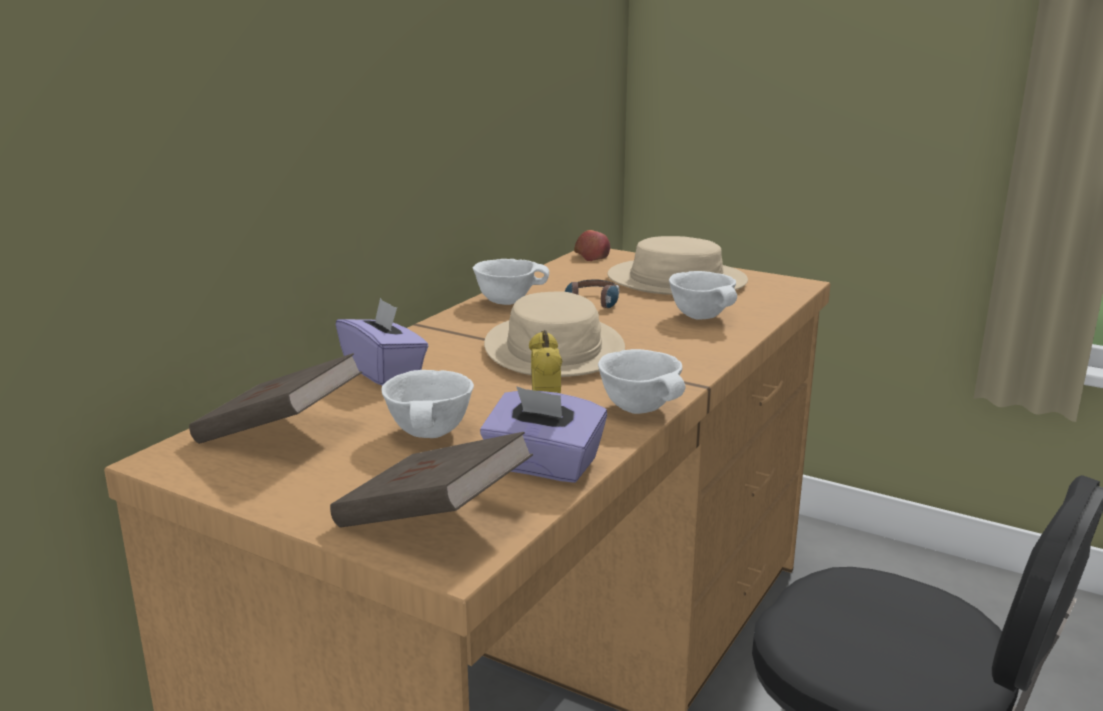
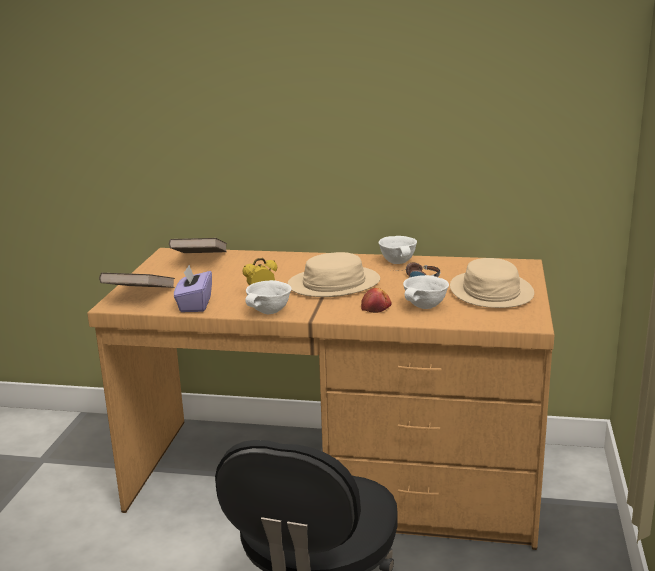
camera: 70 degrees right, 0 degrees up
(384, 371) = (276, 261): purple tissue box -> none
(431, 433) = (215, 282): white bowl -> none
(591, 256) = (515, 264): apple -> apple (376, 308)

